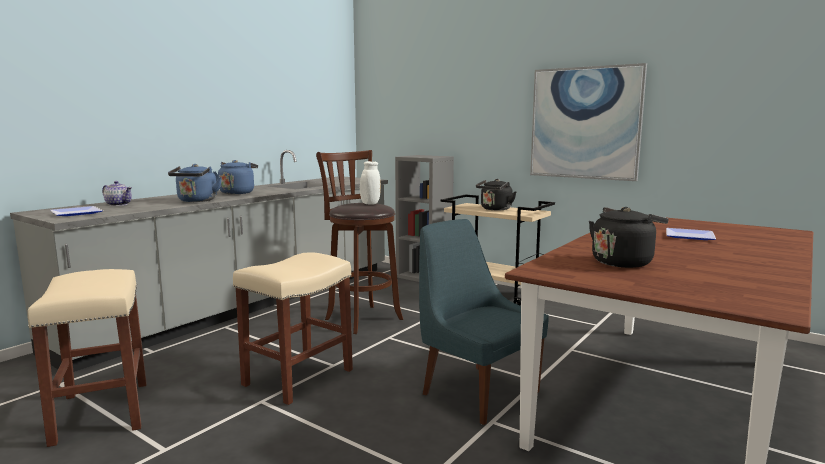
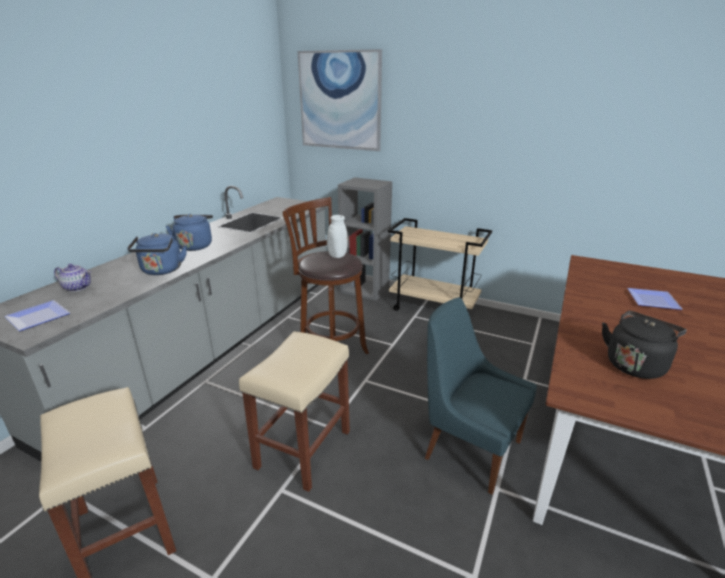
camera: 10 degrees left, 15 degrees up
(495, 209) = (438, 238): black kettle -> none
(585, 123) = (526, 158): picture -> picture (340, 101)

